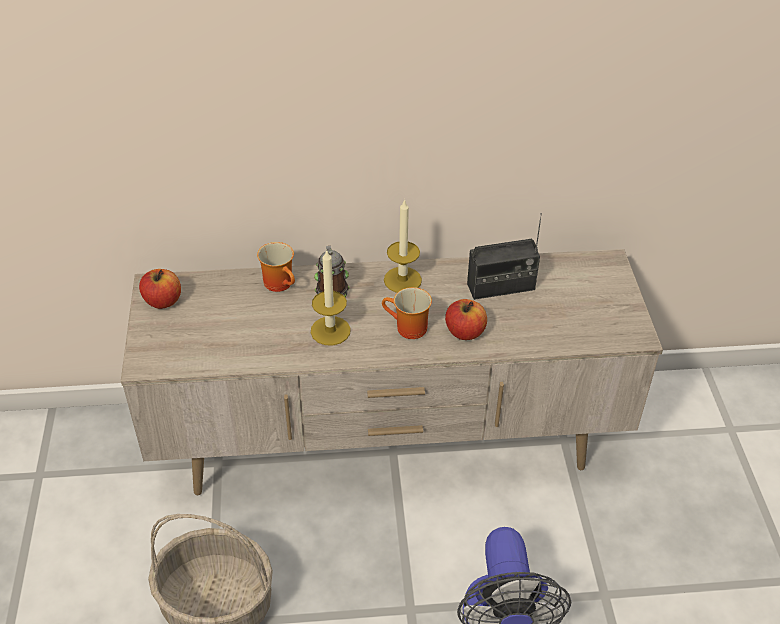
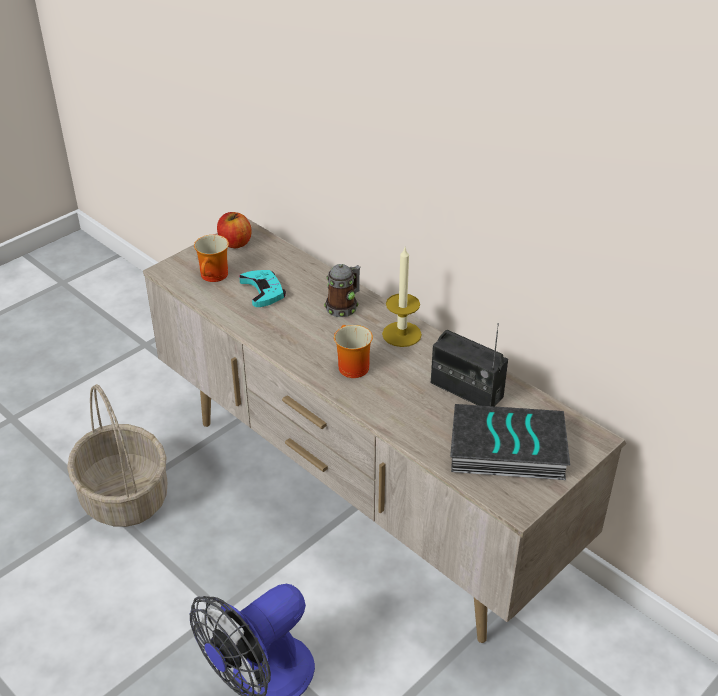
camera: 50 degrees right, 5 degrees down
(253, 322) = (263, 291): none -> turquoise game controller
(282, 283) = (319, 281): mug -> mug (215, 276)
(330, 331) = (299, 330): candle -> none
(465, 332) = (386, 398): apple -> none
(581, 307) = (506, 450): none -> book

